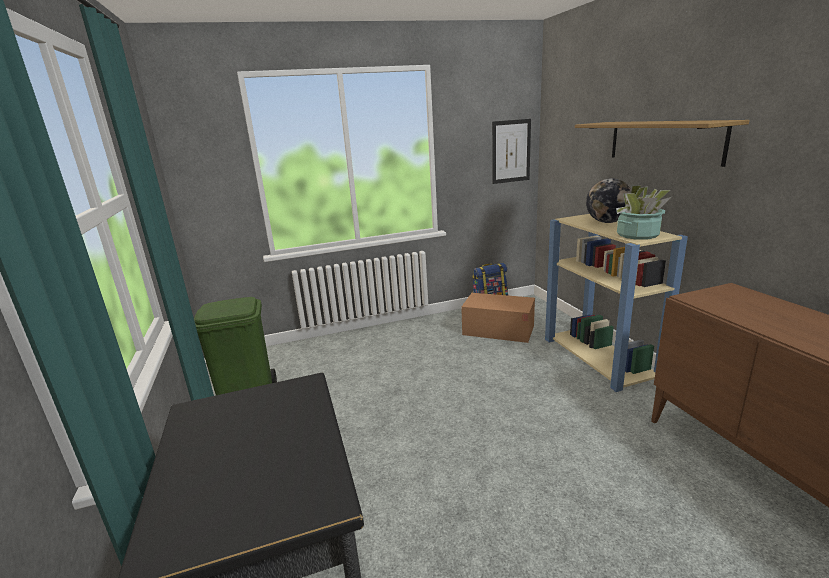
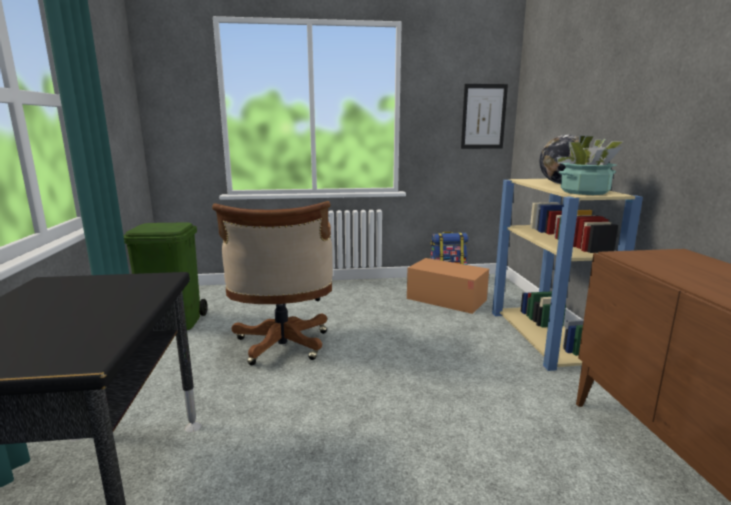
camera: 10 degrees right, 5 degrees down
(373, 406) = (283, 346): none -> office chair
(663, 141) = (626, 92): shelf -> none

